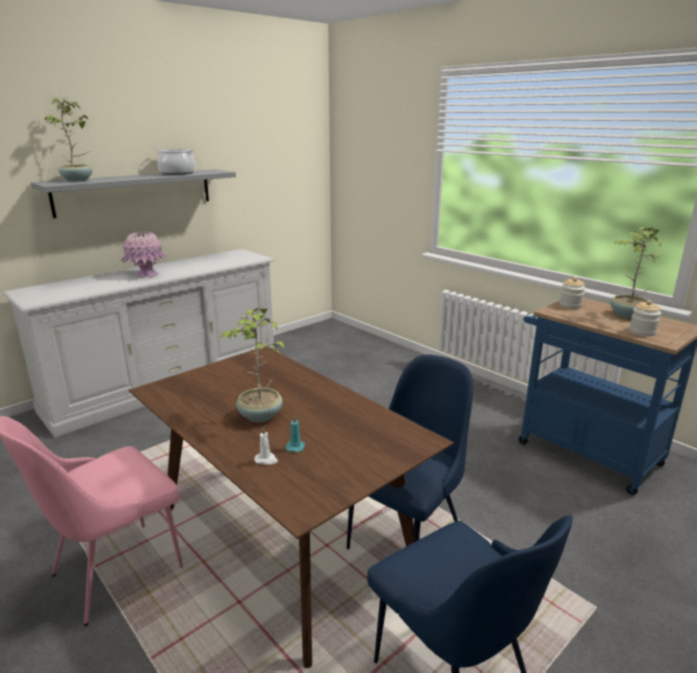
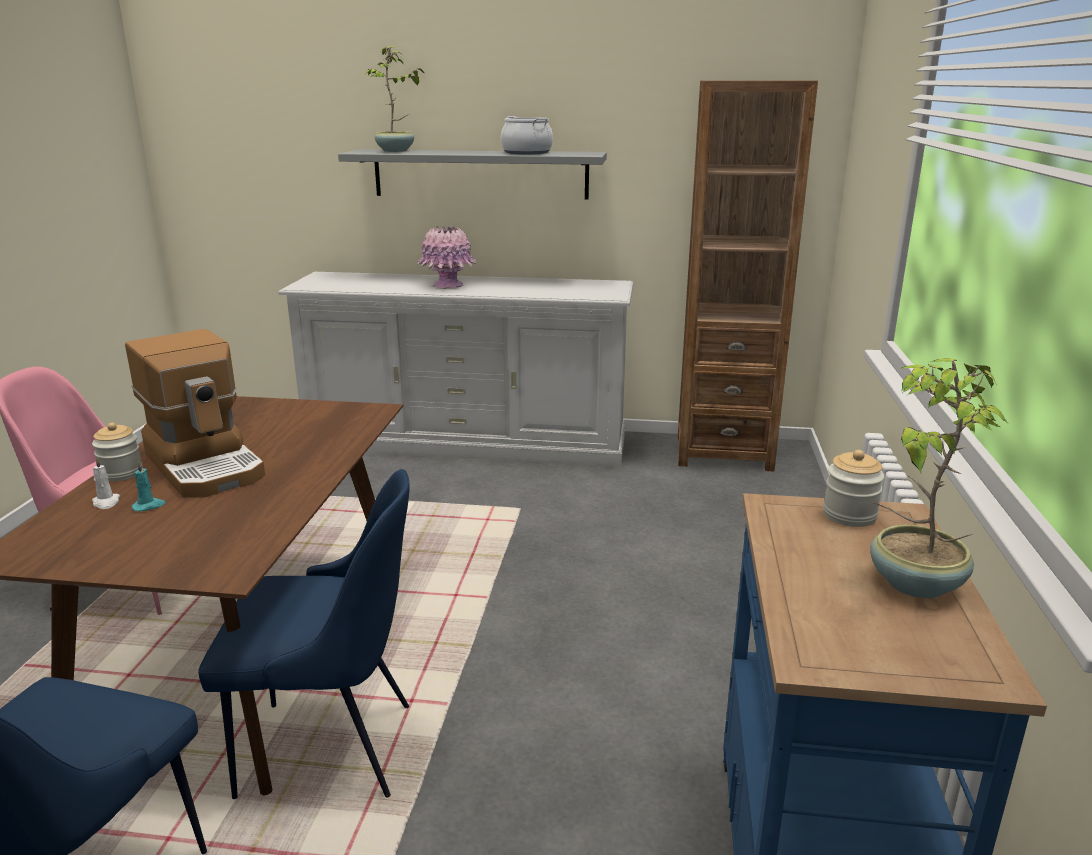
camera: 50 degrees right, 0 degrees up
(259, 416) = (207, 465): potted plant -> coffee machine
(308, 336) = (723, 452): none -> brown bookcase
(642, 332) = (827, 620): jar -> jar (121, 473)

